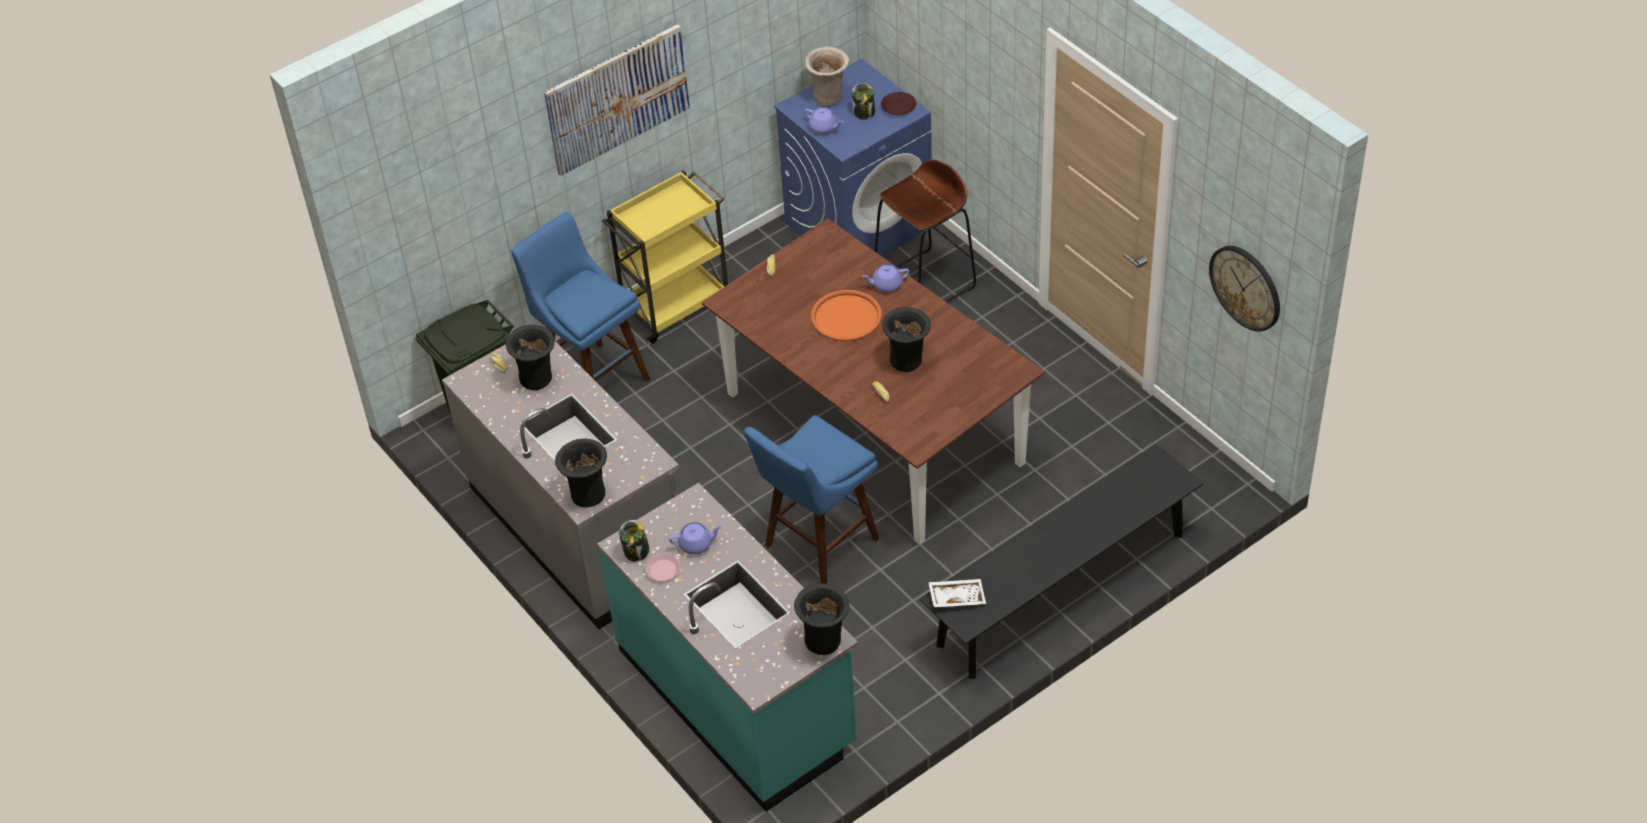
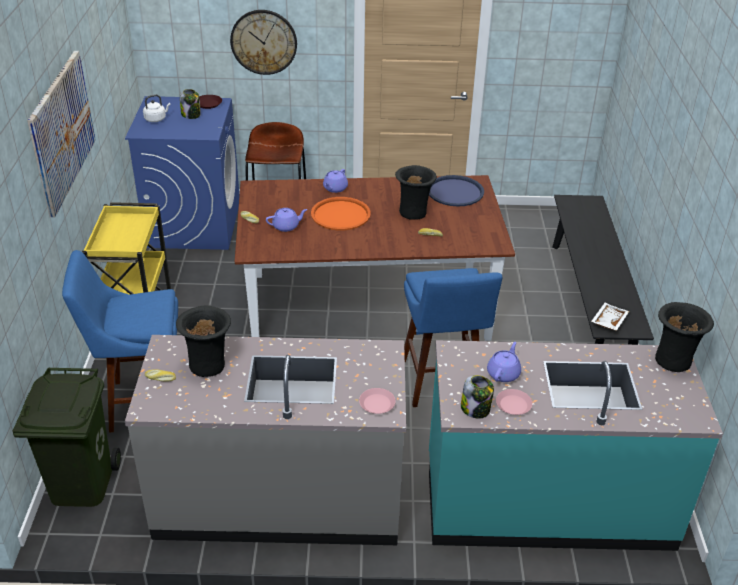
camera: 55 degrees left, 10 degrees down
(587, 494) = (377, 404): black vase -> pink plate
(824, 127) = (178, 132): purple teapot -> purple teapot (286, 226)
(829, 97) = (156, 119): beige vase -> white kettle
(980, 366) = (455, 192): none -> blue tray
(1246, 287) = (568, 53): wall clock -> wall clock (264, 42)

